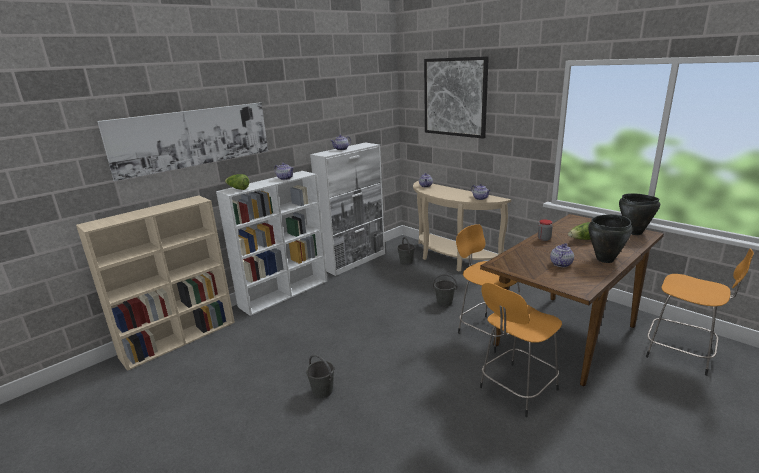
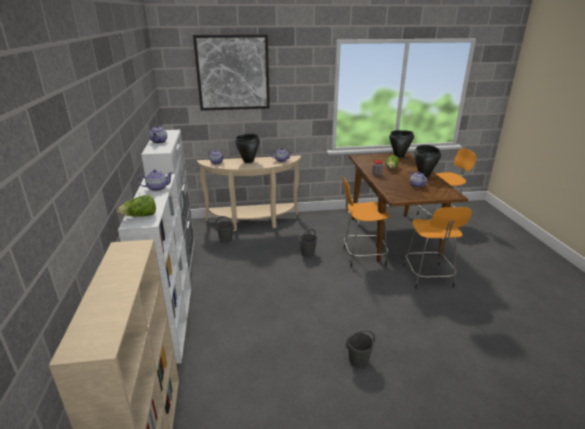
camera: 55 degrees left, 5 degrees up
(193, 138) = (87, 161): picture -> none
(451, 191) = (248, 161): none -> black cooking pot

